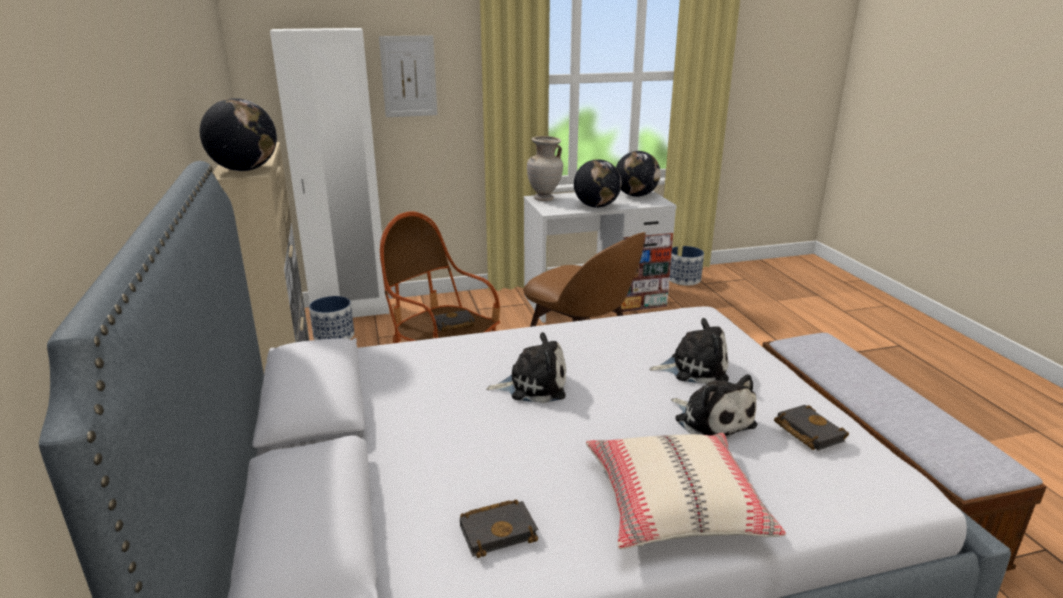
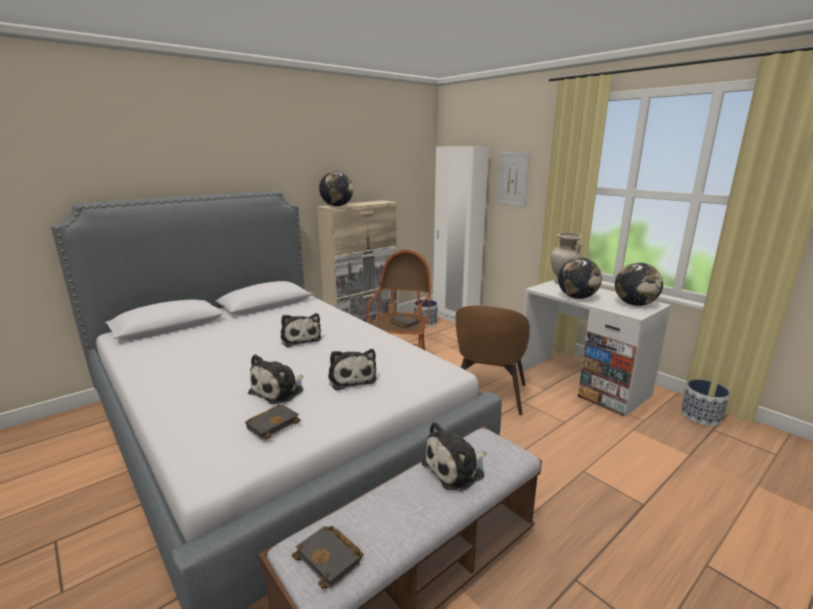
camera: 65 degrees right, 5 degrees down
(499, 530) = (167, 354): black book -> black book (331, 559)
(674, 503) = (187, 390): beige pillow -> none
(846, 368) = (456, 469): none -> plush toy

